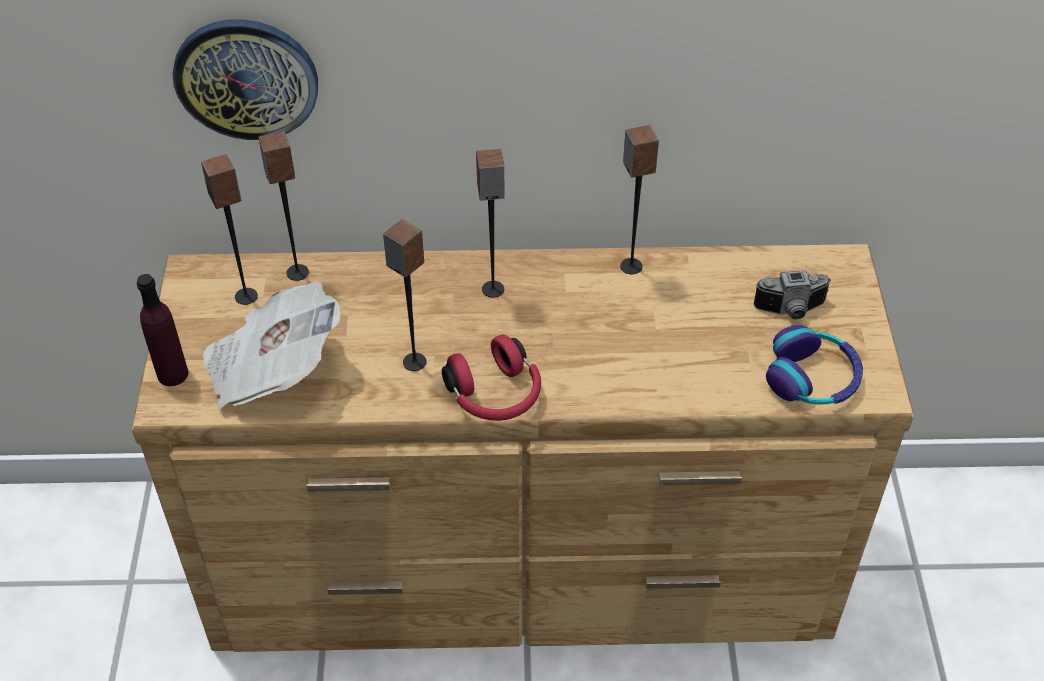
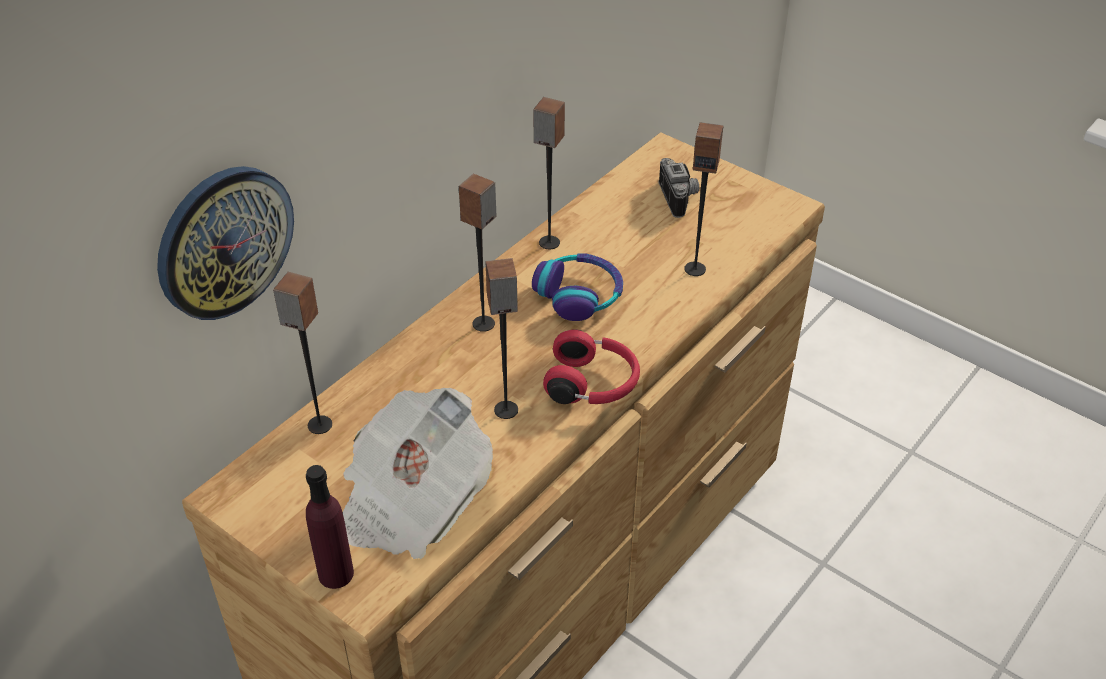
camera: 50 degrees left, 5 degrees down
(246, 296) = (305, 472): speaker -> speaker (695, 269)
(791, 311) = (680, 198): camera -> camera turned 45 degrees counterclockwise
(812, 378) = (749, 225): headphones -> headphones (579, 295)

